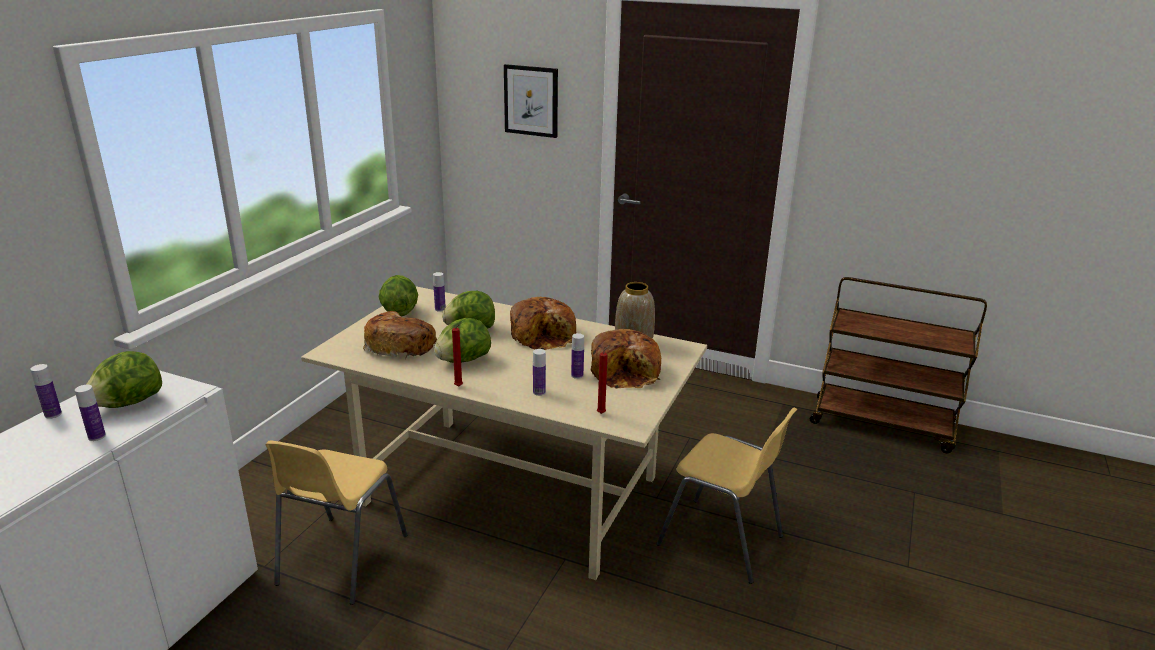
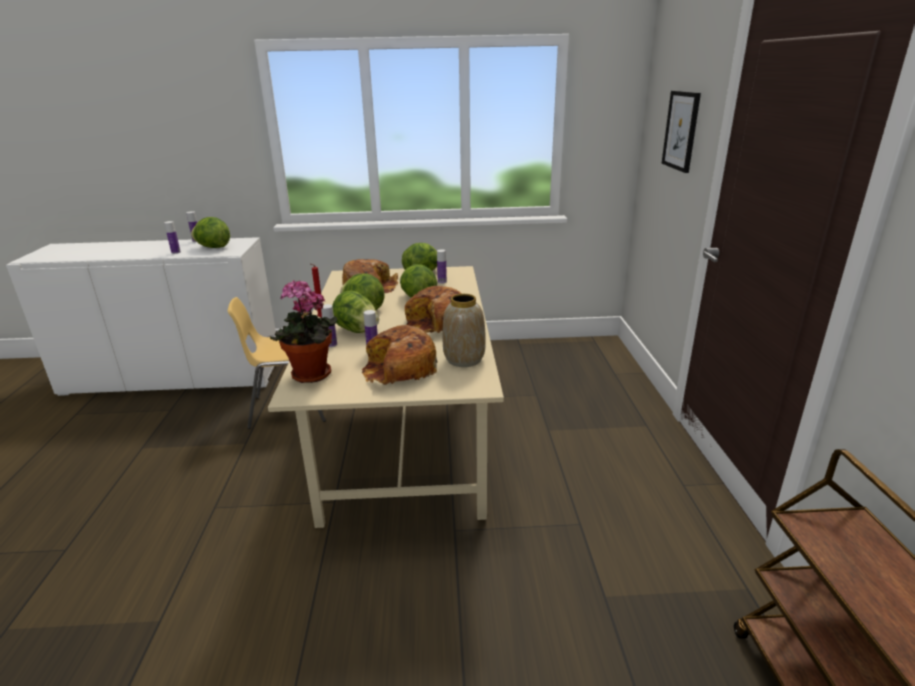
camera: 65 degrees right, 0 degrees up
(518, 374) = (357, 330): none -> lettuce
(602, 413) = (310, 376): red candle -> potted plant
(721, 541) = (413, 600): yellow chair -> none

